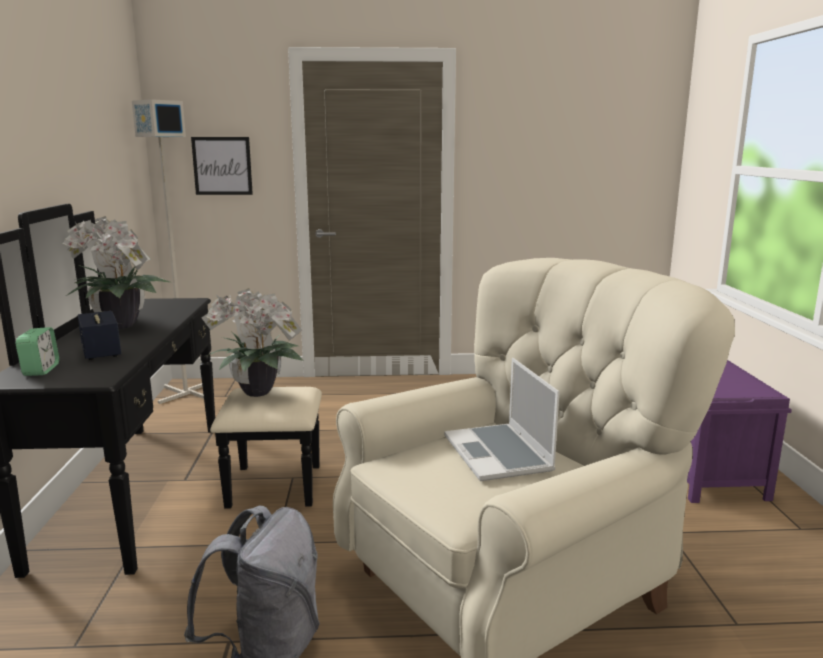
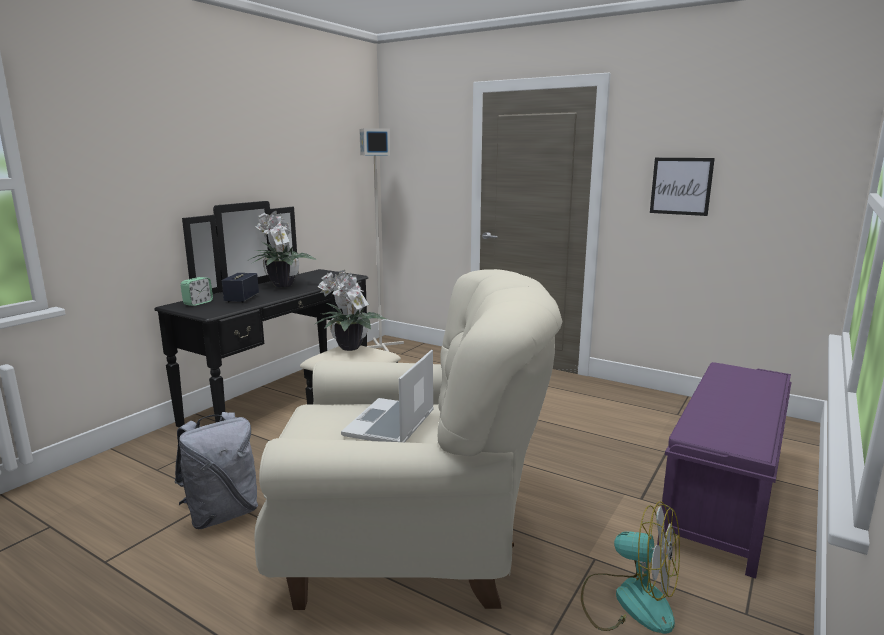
camera: 35 degrees right, 0 degrees up
(222, 166) = (424, 177): picture -> picture (681, 186)
(732, 554) = (629, 600): none -> fan

